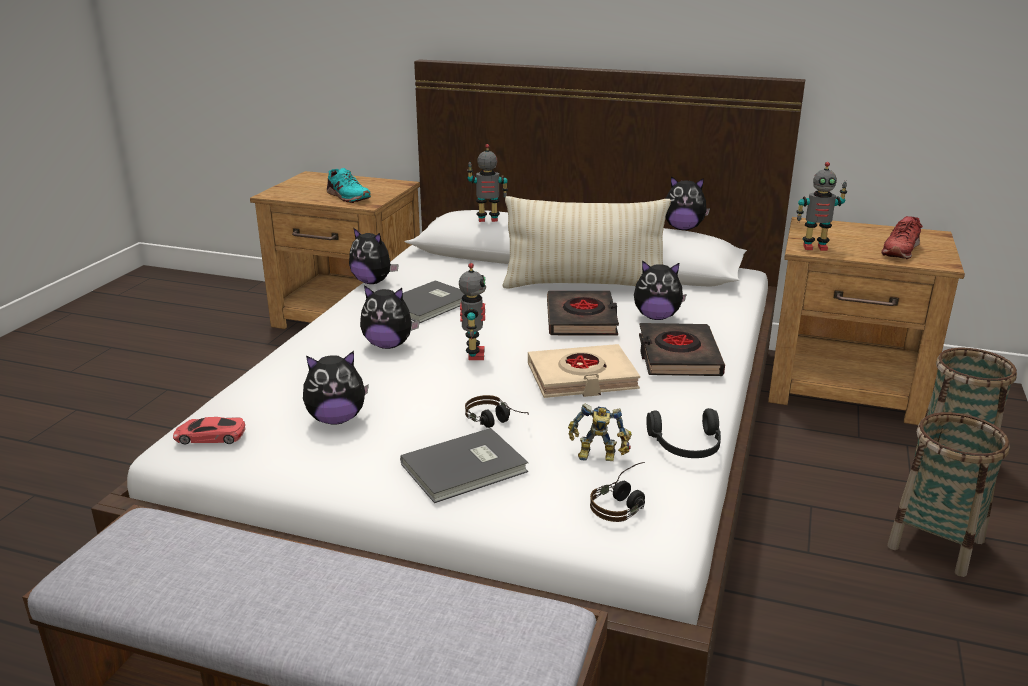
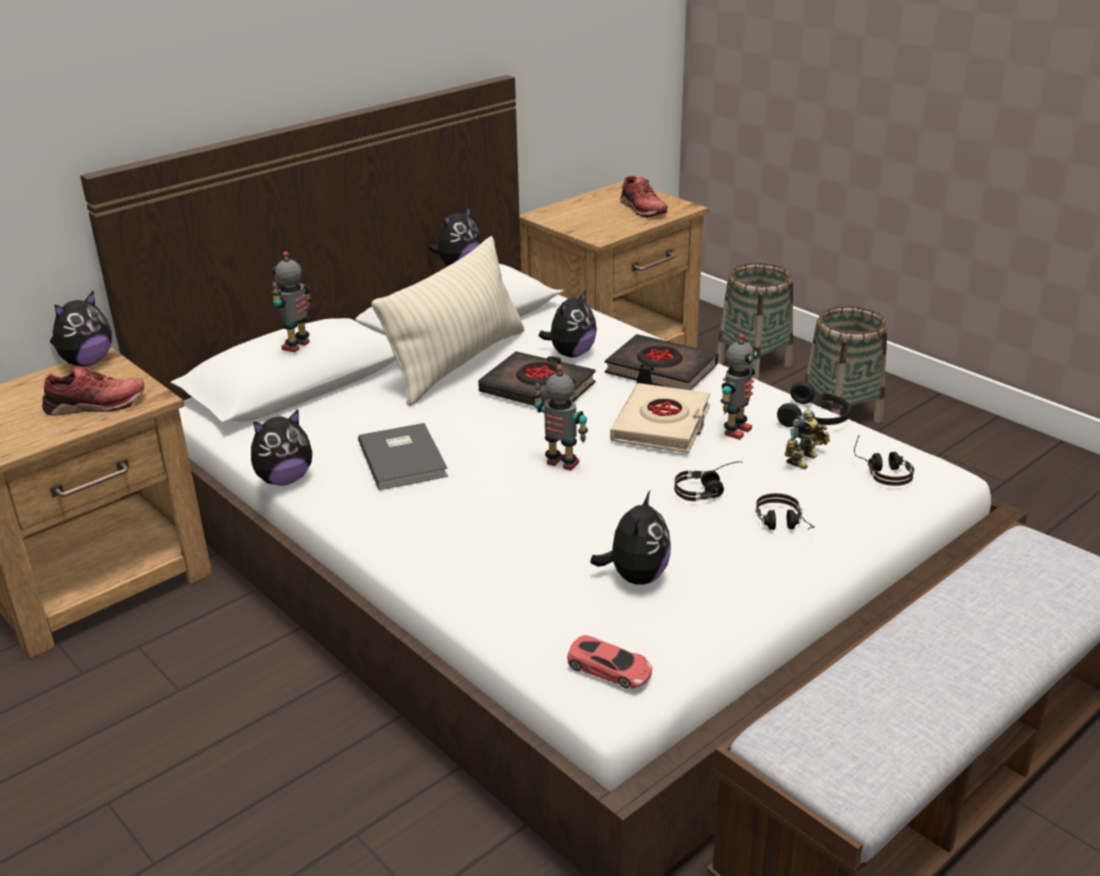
camera: 60 degrees left, 5 degrees up
(210, 436) = (609, 668): red toy car -> red toy car turned 90 degrees counterclockwise
(347, 196) = (95, 405): turquoise shoe -> red shoe
(388, 345) = (485, 508): plush toy -> plush toy (87, 362)
(467, 469) = (783, 526): grey book -> headphones
(814, 247) = (599, 232): toy robot -> toy robot (735, 431)

